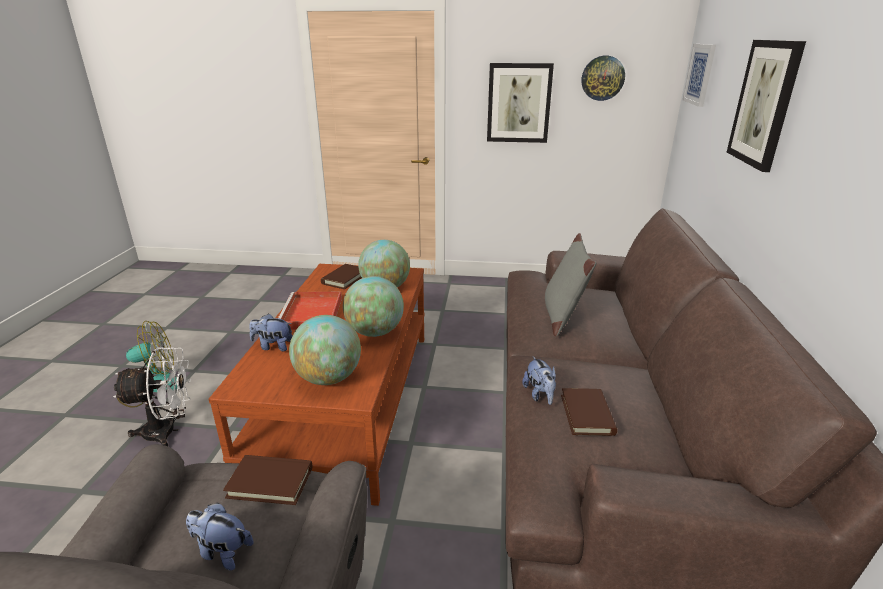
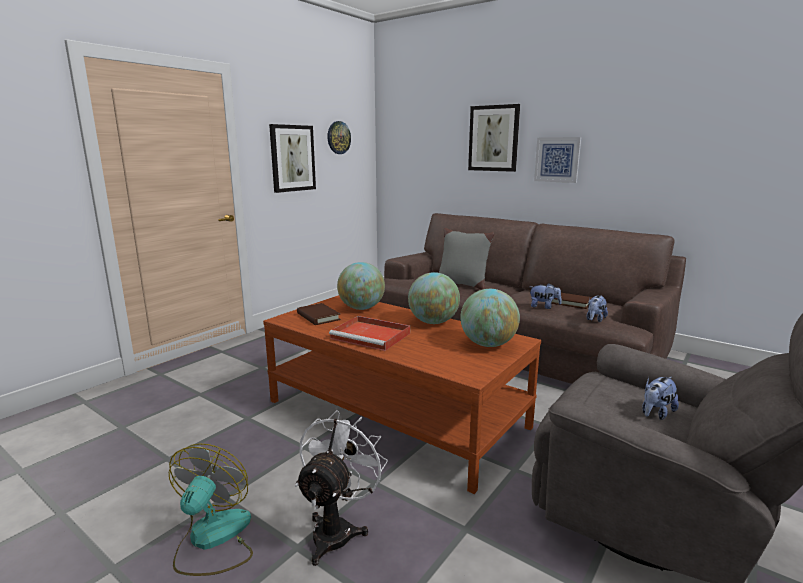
camera: 60 degrees left, 10 degrees down
(270, 482) = (595, 386): brown book -> none
(273, 346) = (414, 356): plush toy -> plush toy (595, 319)
(700, 74) = (402, 132): picture -> picture (557, 159)

